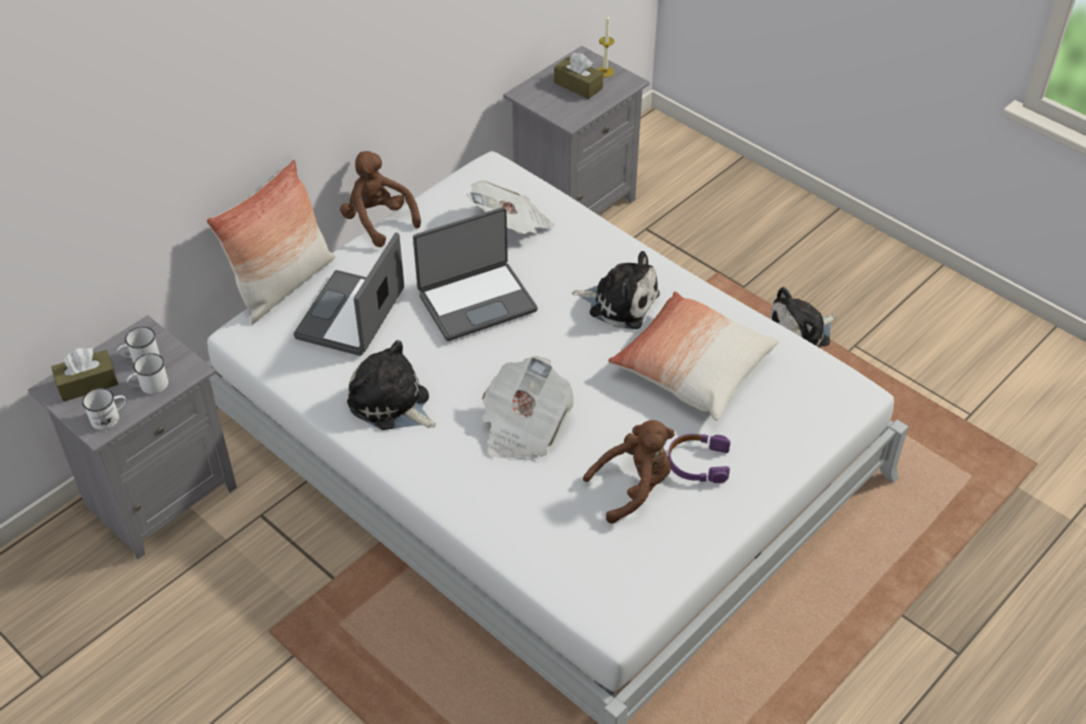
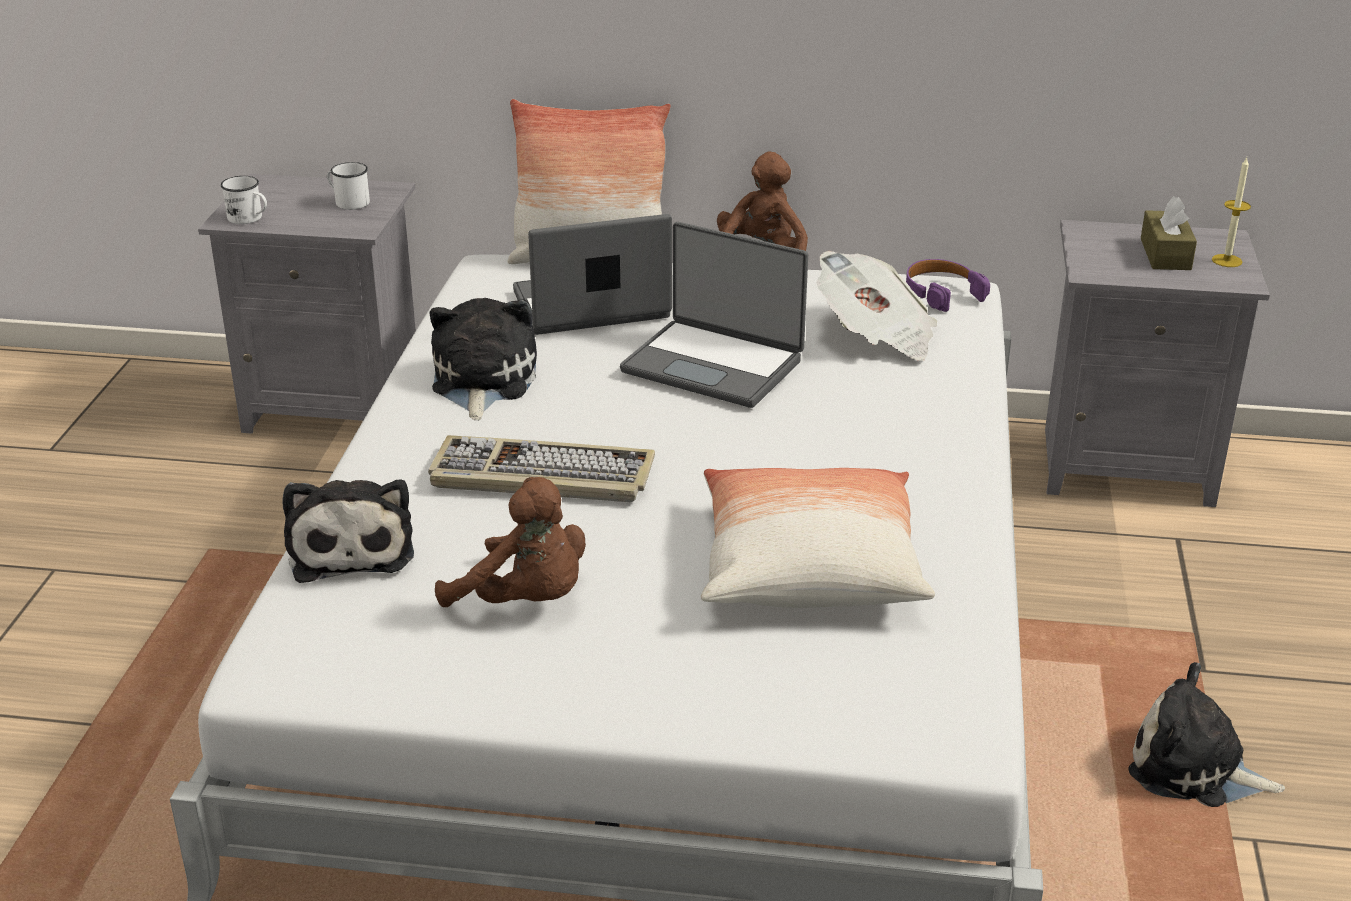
camera: 55 degrees right, 15 degrees down
(87, 383) = (285, 193): brown tissue box -> none
(150, 386) = (314, 219): white mug -> none
(523, 427) = (539, 476): newspaper -> keyboard
(619, 302) = (858, 464): plush toy -> plush toy (351, 548)
(698, 463) = (630, 638): purple headphones -> purple headphones (942, 292)

